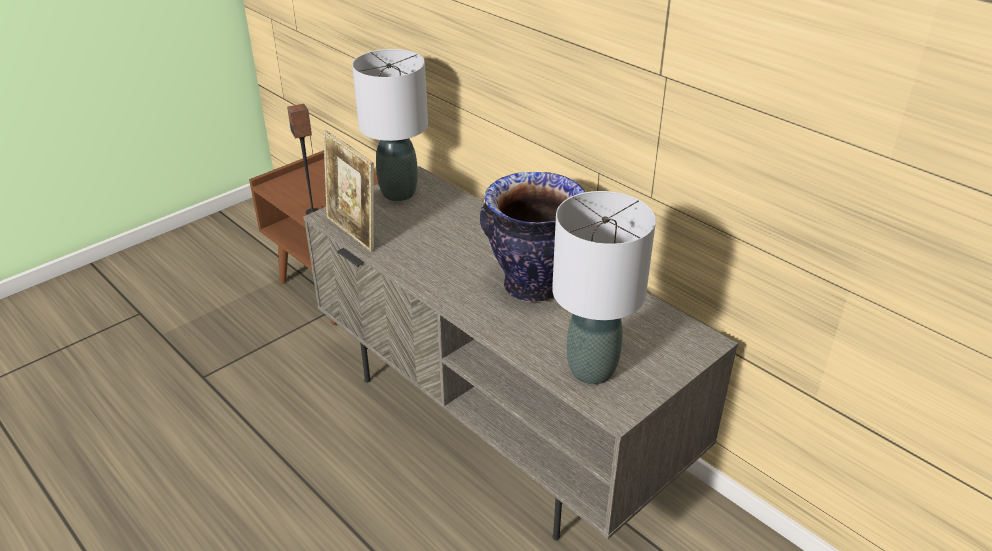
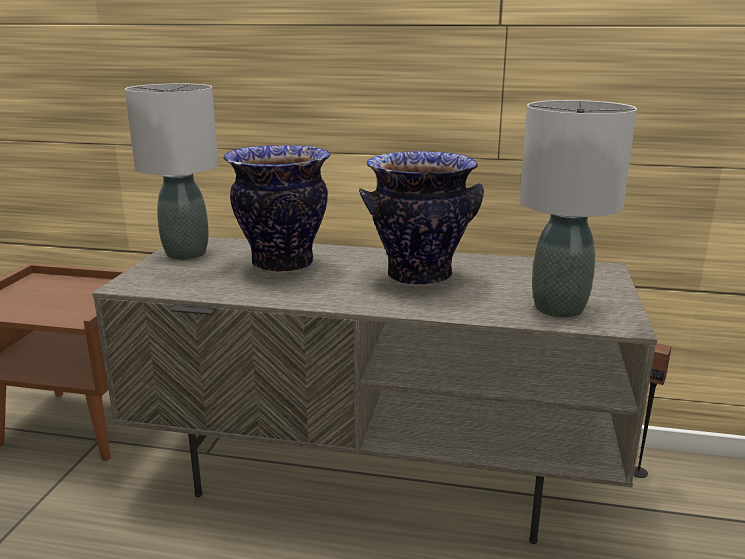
camera: 35 degrees left, 15 degrees down
(313, 212) = (62, 316): speaker -> speaker (638, 472)
(353, 233) = (176, 289): picture frame -> none
(449, 231) = (281, 264): none -> vase

